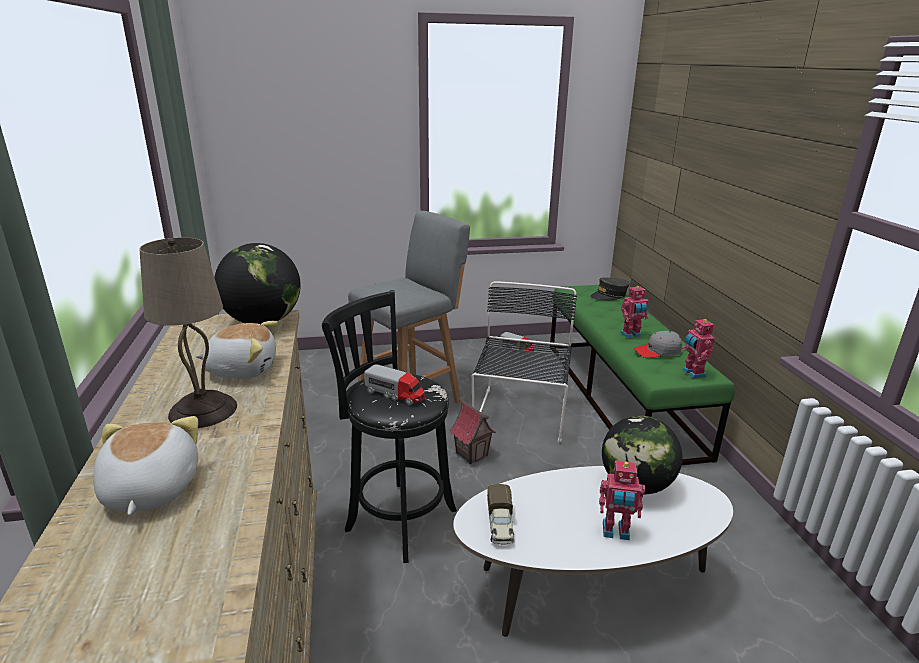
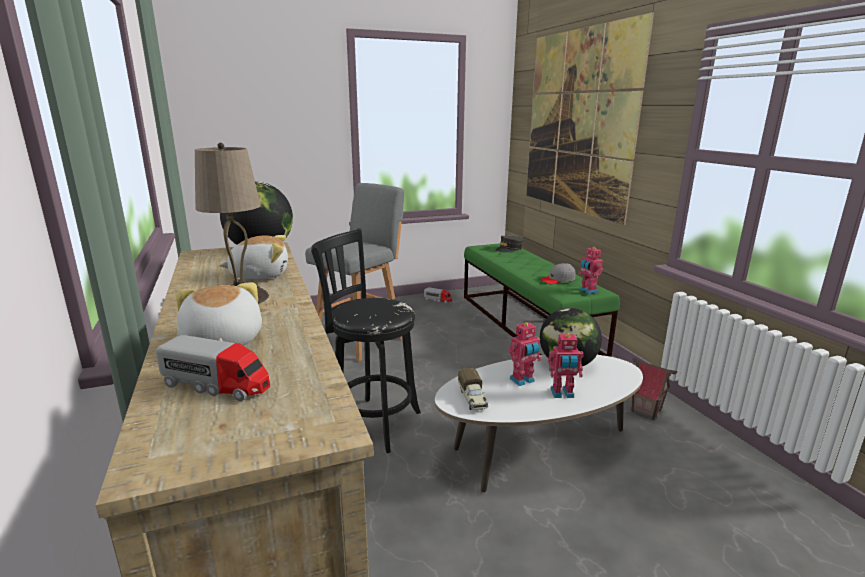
camera: 10 degrees left, 5 degrees down
(395, 394) = (371, 309): toy truck -> toy truck (218, 385)
(472, 454) = (422, 373): toy house -> toy house (646, 411)
(520, 416) = (454, 344): black chair -> none
(631, 335) = (534, 271): toy robot -> toy robot (523, 380)
(706, 145) = (577, 122): none -> picture

